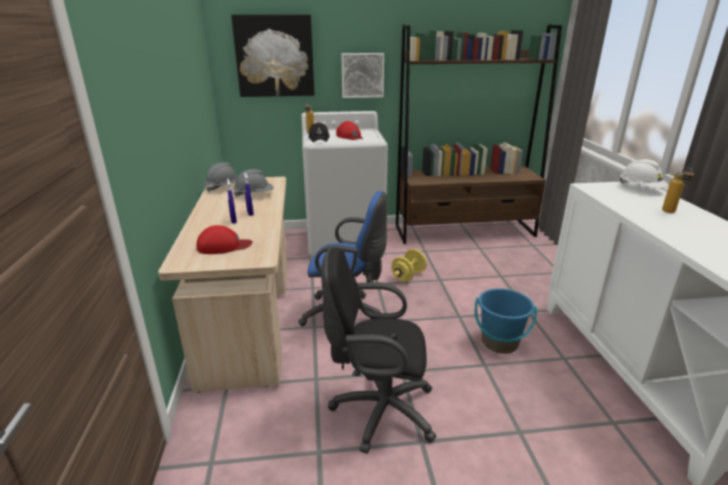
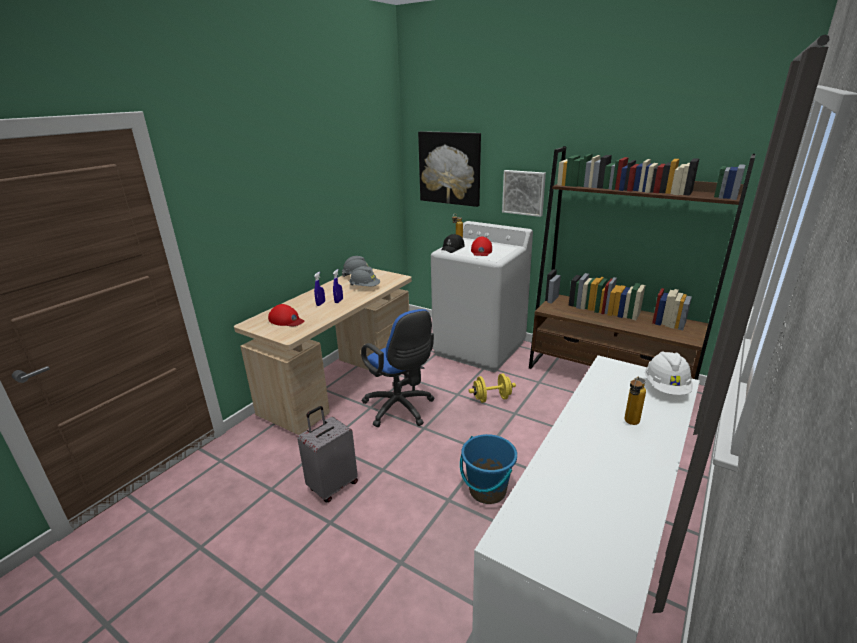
camera: 40 degrees right, 0 degrees up
(378, 410) = (332, 486): black office chair -> grey suitcase

